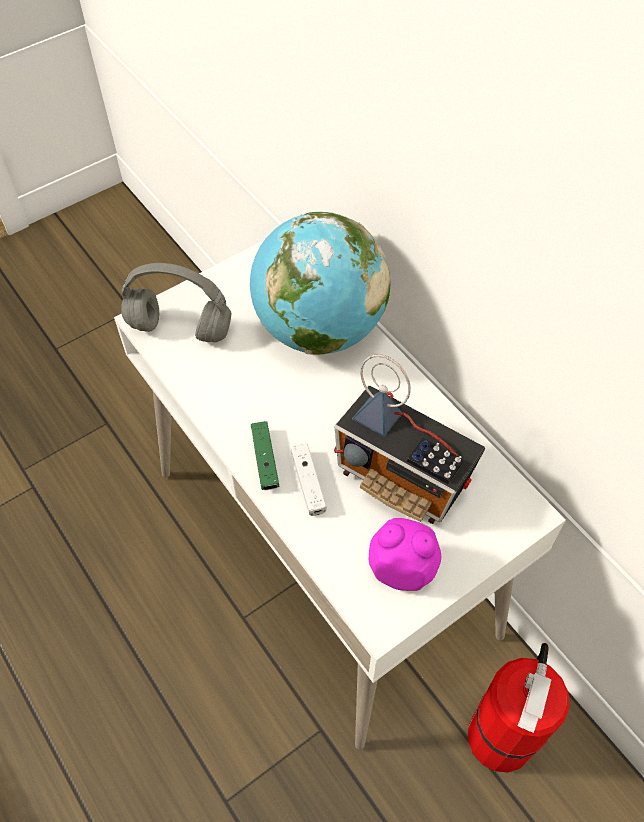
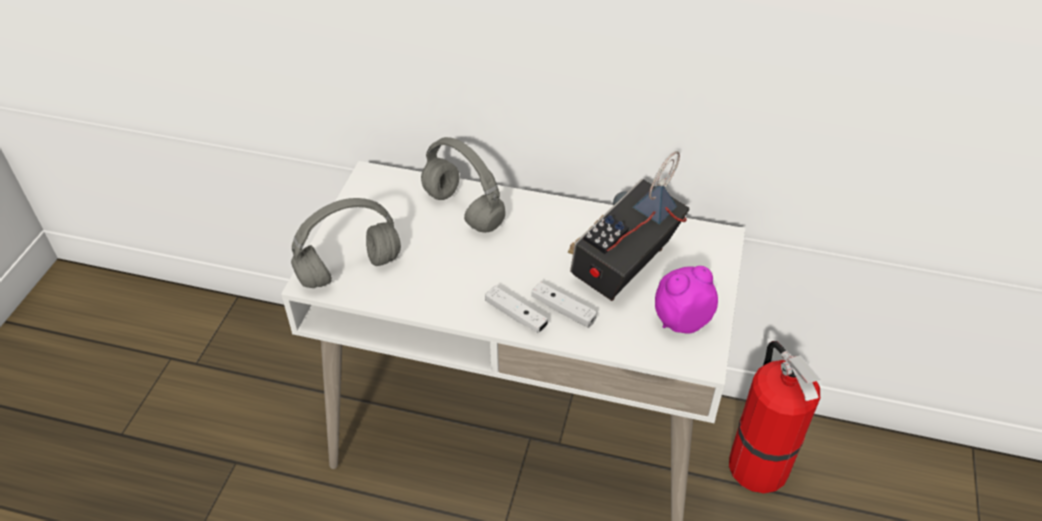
camera: 40 degrees left, 10 degrees down
(265, 460) = (516, 315): green game controller -> white game controller
(319, 329) = (461, 209): globe -> grey headphones
(403, 477) = (622, 266): radio -> radio turned 135 degrees clockwise

